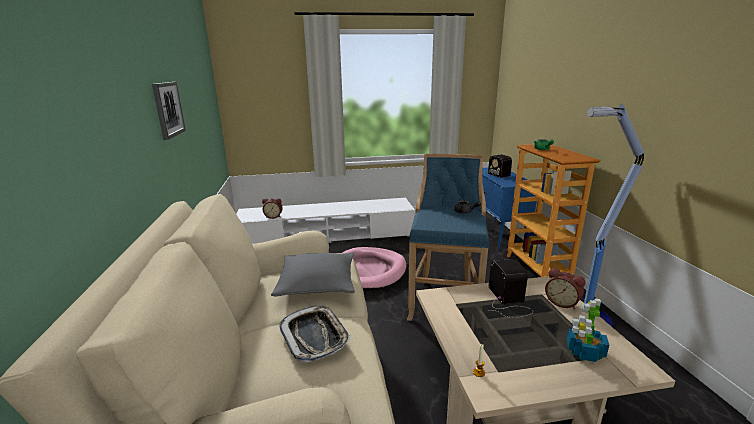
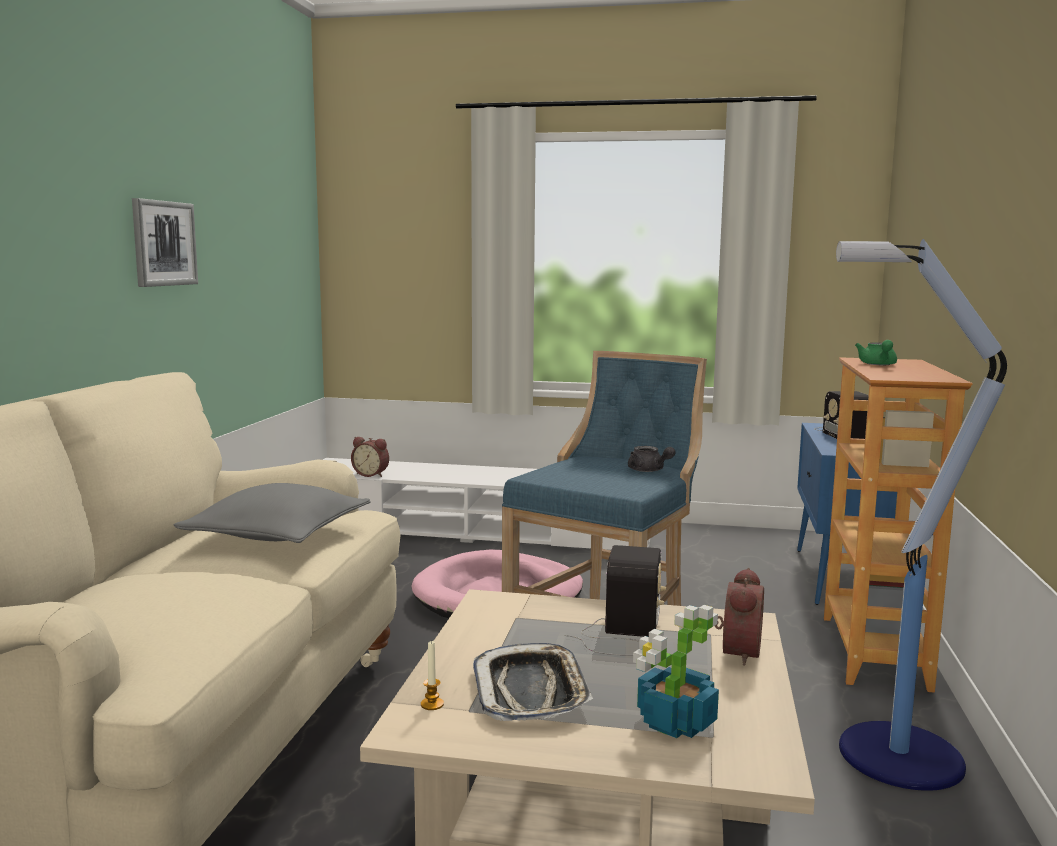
camera: 20 degrees right, 10 degrees down
(314, 336) = (184, 584): tray -> tray (531, 692)
(562, 302) = (736, 652): alarm clock -> alarm clock turned 135 degrees counterclockwise

